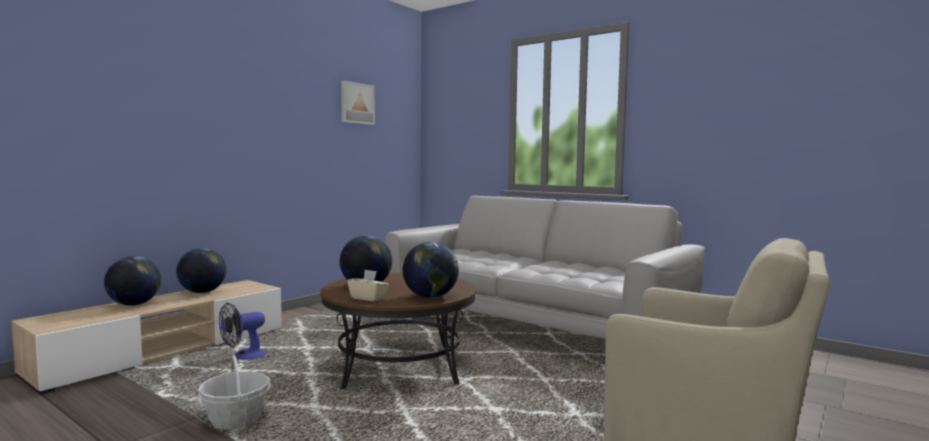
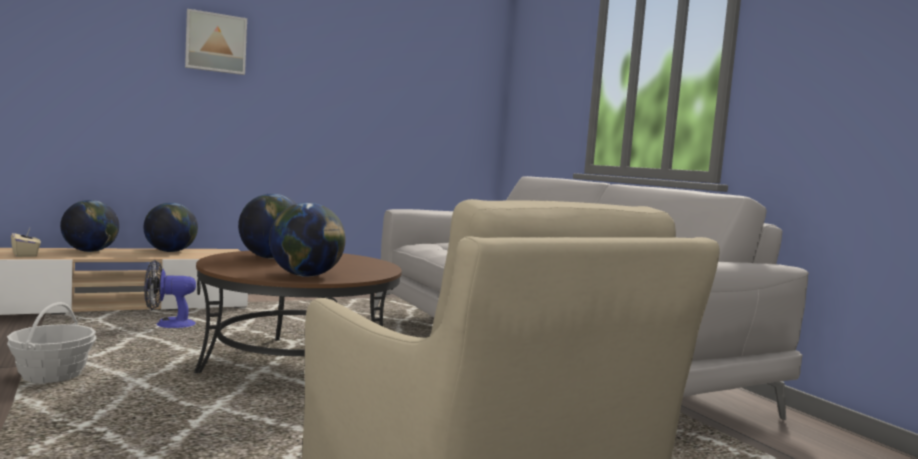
camera: 25 degrees right, 0 degrees up
(356, 103) = (406, 54): picture -> picture (216, 43)
(368, 298) = (236, 266): beige tissue box -> beige tissue box (25, 255)

